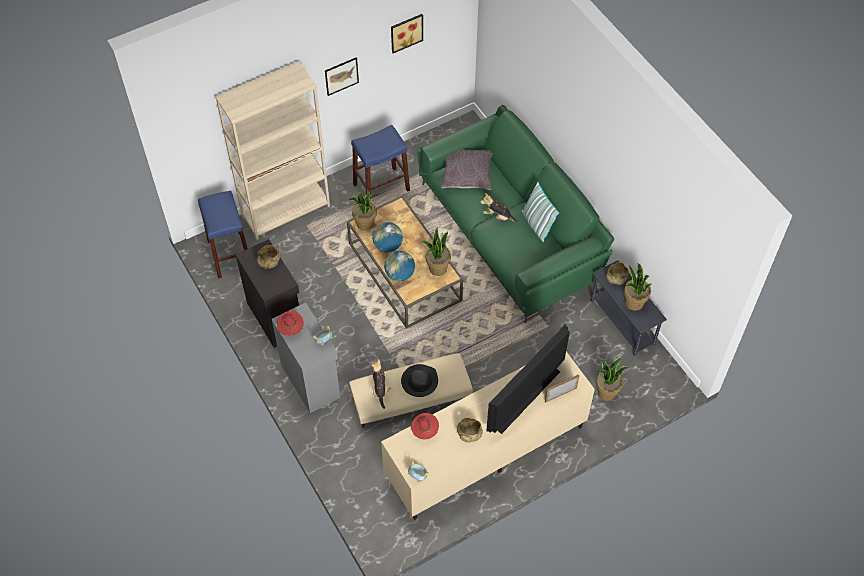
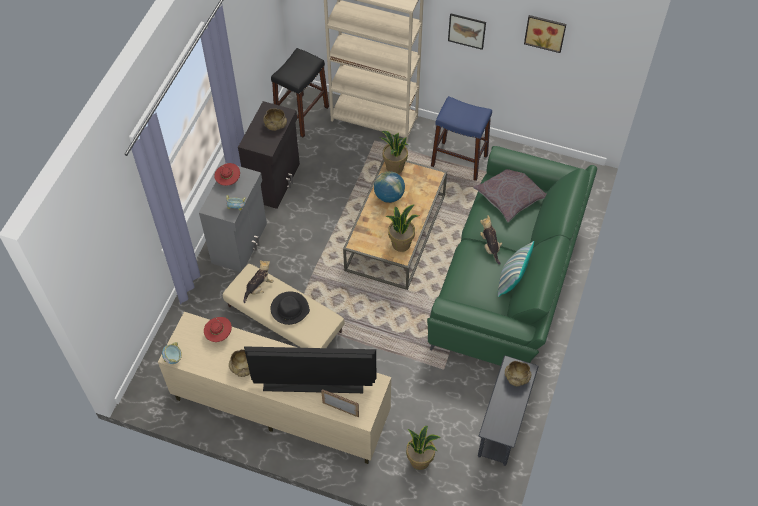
camera: 50 degrees right, 0 degrees up
(230, 254) = (302, 115): blue stool -> black stool
(399, 274) = (370, 223): globe -> none
(633, 303) = (504, 408): potted plant -> none

